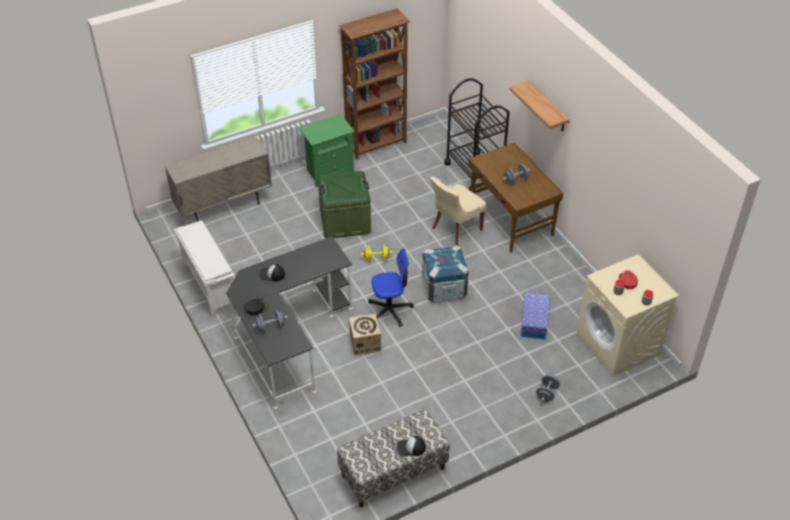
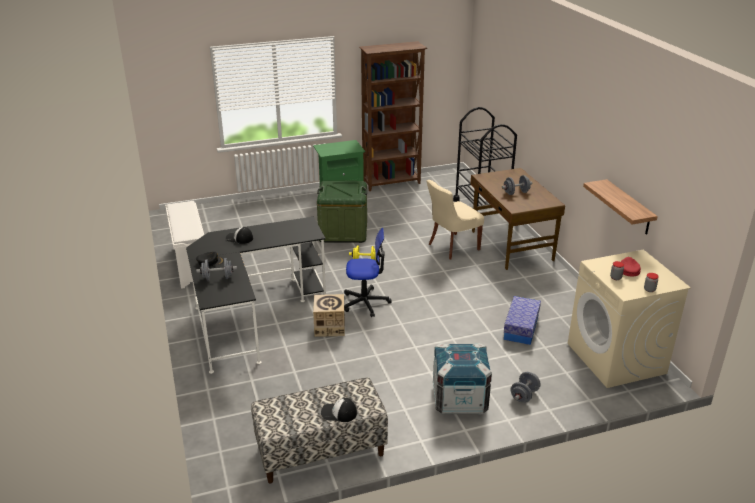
camera: 10 degrees right, 15 degrees down
(224, 207) = (232, 212): beige cabinet -> none
(444, 288) = (428, 291): crate -> crate (459, 399)
(548, 107) = (553, 114): shelf -> shelf (629, 207)

